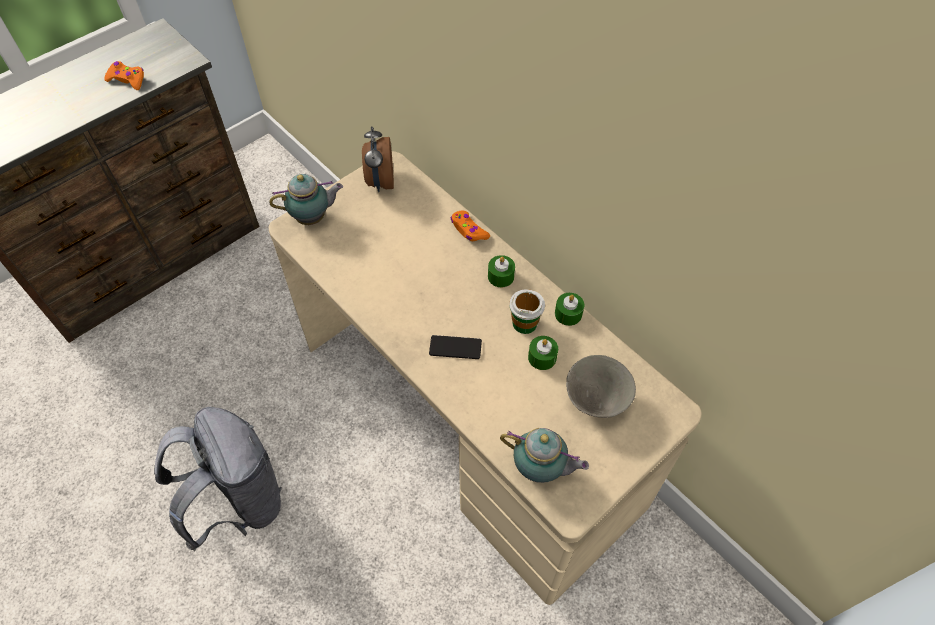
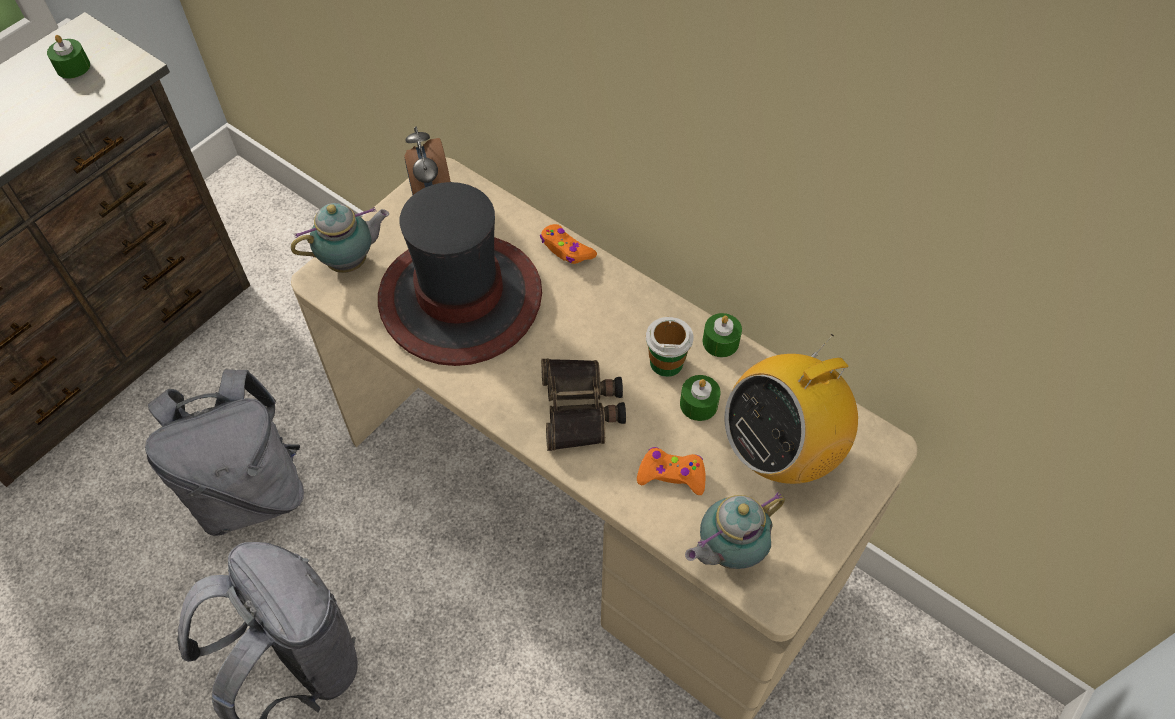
camera: 10 degrees left, 0 degrees up
(127, 80) = (53, 104): orange game controller -> orange game controller (671, 475)
(232, 373) = (251, 492): none -> grey backpack
(385, 256) = (461, 299): none -> hat
(455, 347) = (581, 408): phone -> binoculars
(501, 276) = (622, 305): green candle -> green candle (73, 67)
(541, 469) = (728, 551): teapot -> teapot turned 135 degrees clockwise
(596, 401) = (781, 451): grey bowl -> radio

